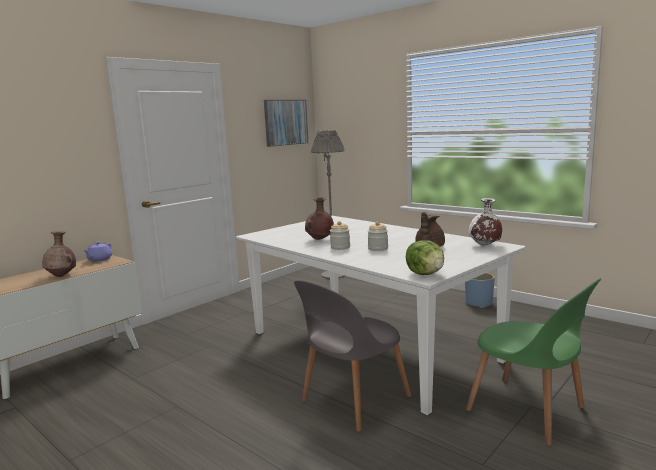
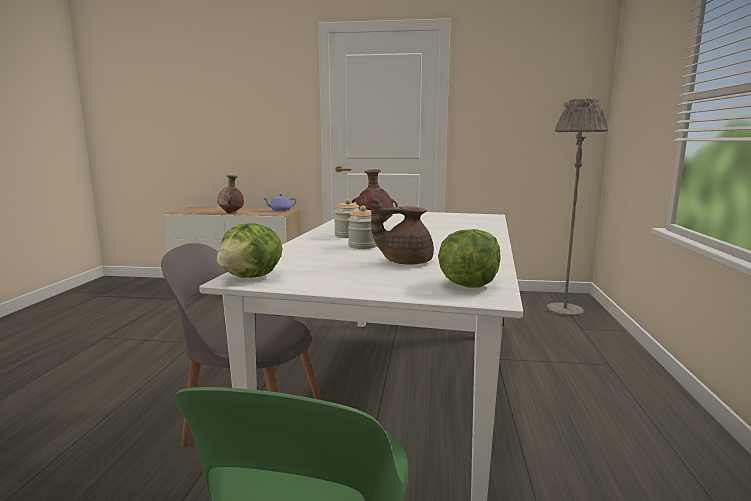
camera: 55 degrees right, 0 degrees up
(285, 122) = (550, 91): picture -> none
(479, 303) = (682, 439): blue planter -> none
(484, 245) = (468, 285): white vase -> lettuce

